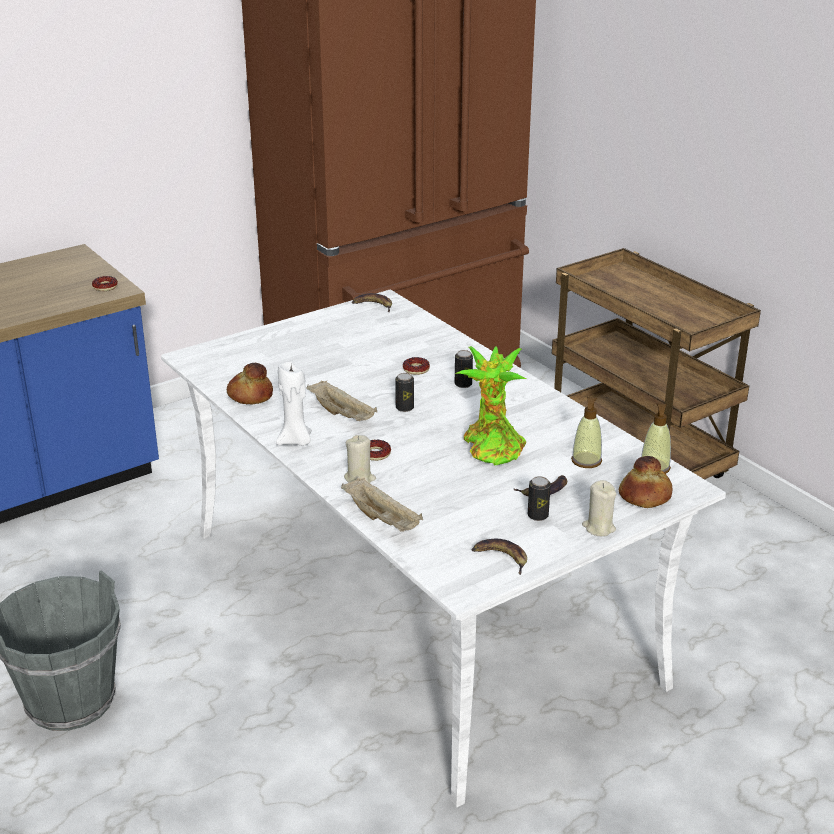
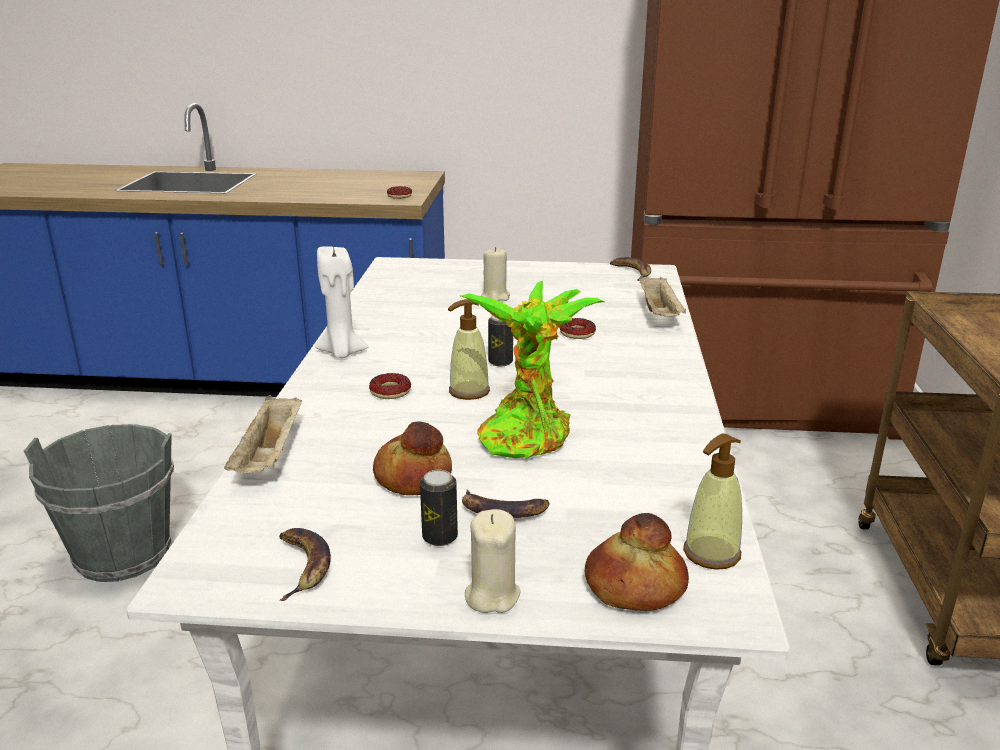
camera: 40 degrees right, 5 degrees down
(250, 396) = (379, 305): bread -> bread (412, 476)
(343, 414) = (429, 346): beige tray -> beige tray (659, 314)
(360, 478) = (330, 407): beige candle -> beige candle (495, 296)
(463, 384) = (605, 362): can -> none
(586, 461) = (620, 500): soap dispenser -> soap dispenser (468, 391)

